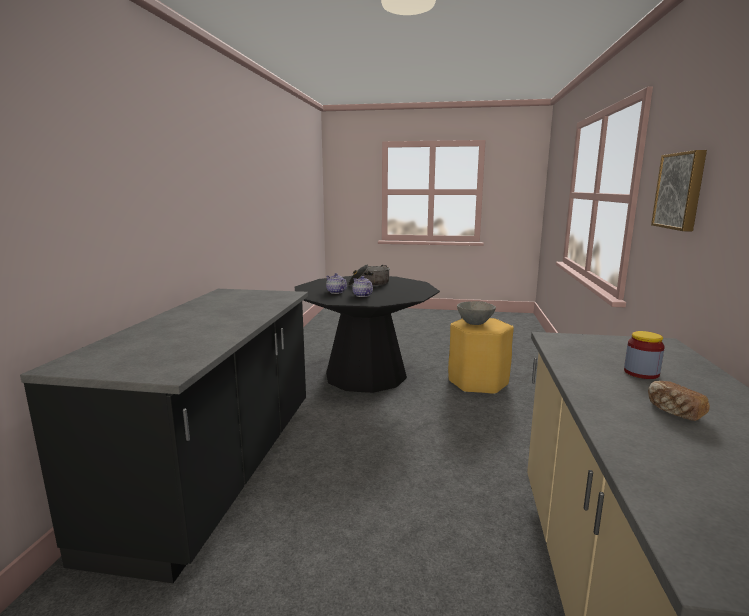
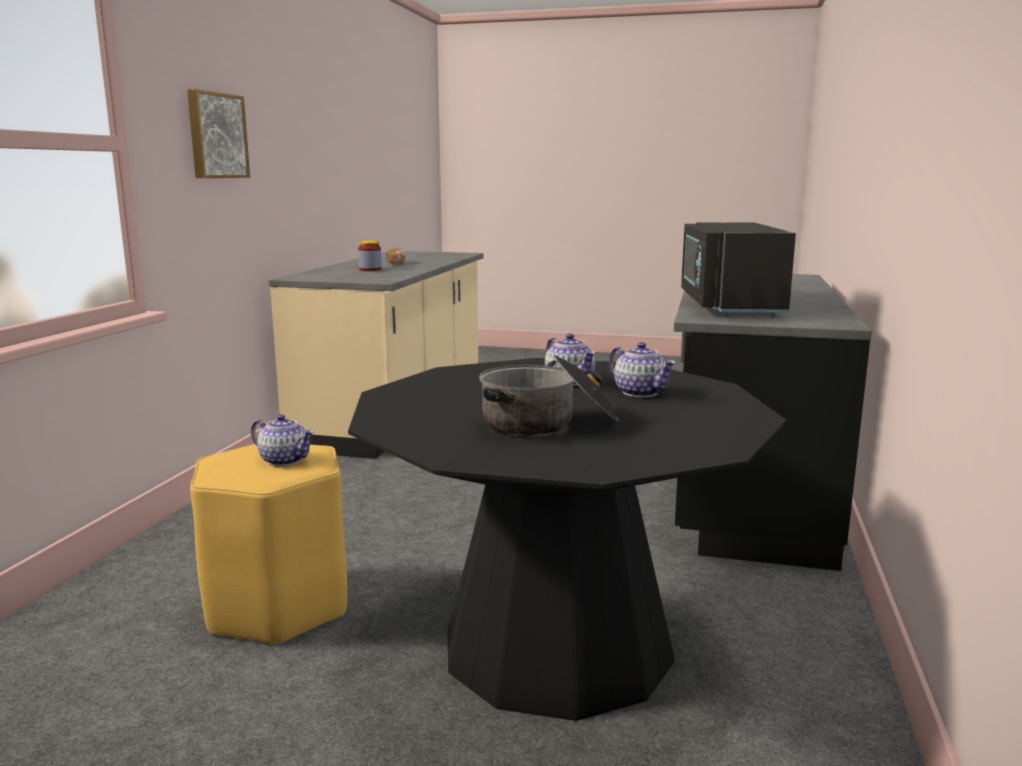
camera: 175 degrees left, 0 degrees up
(258, 304) = (727, 305): none -> black microwave
(475, 323) = (284, 460): grey bowl -> teapot

